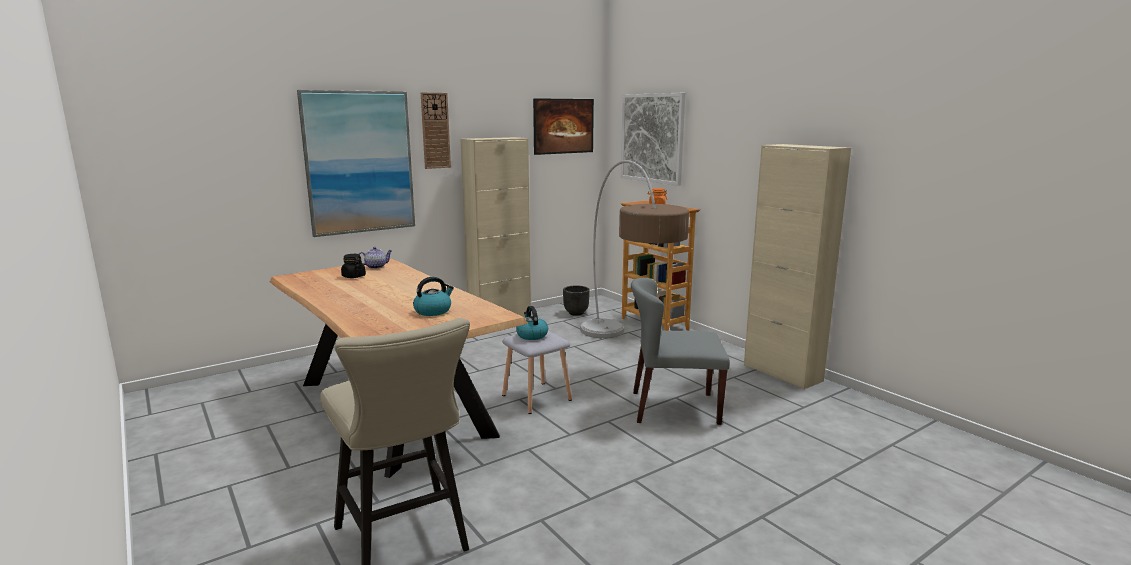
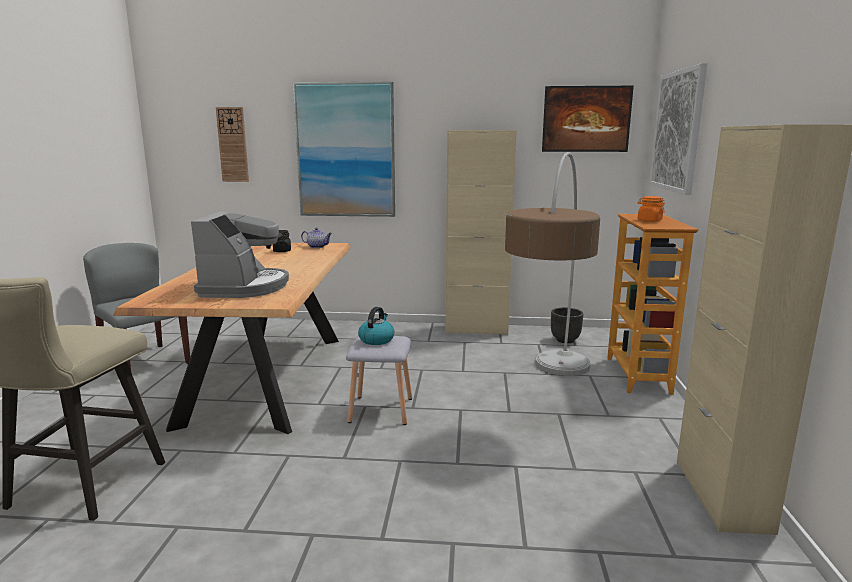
camera: 40 degrees right, 0 degrees up
(433, 311) = (245, 287): kettle -> coffee machine
(435, 130) = (423, 122): wall clock -> wall clock (233, 145)
(674, 407) = (492, 477): grey chair -> grey chair (145, 362)

